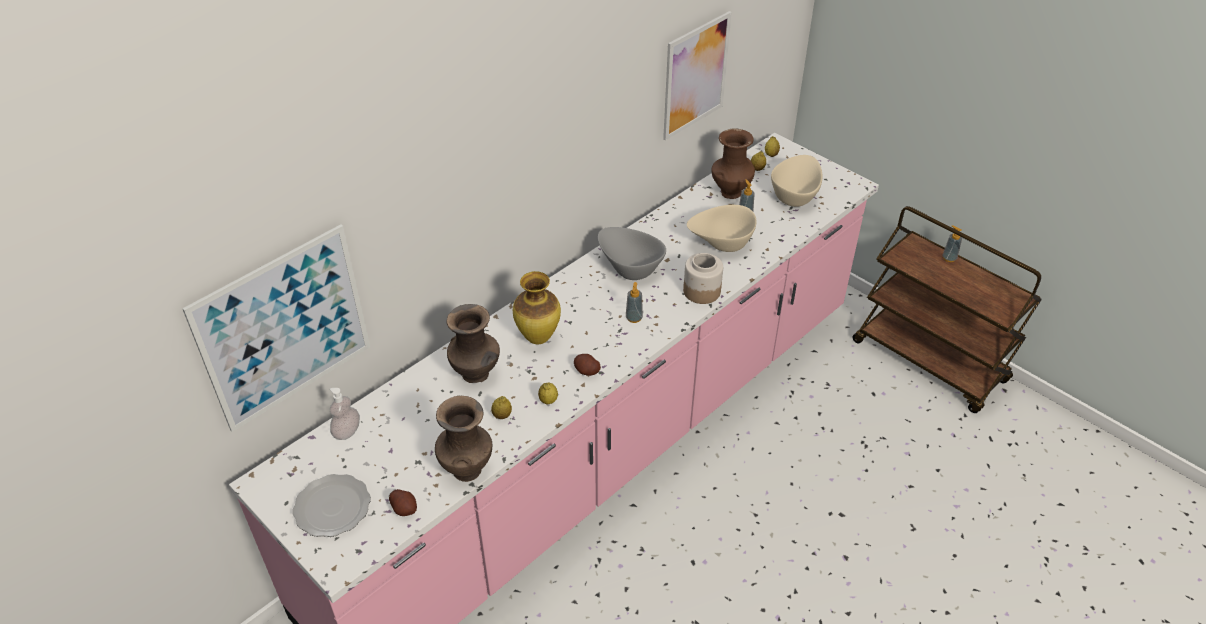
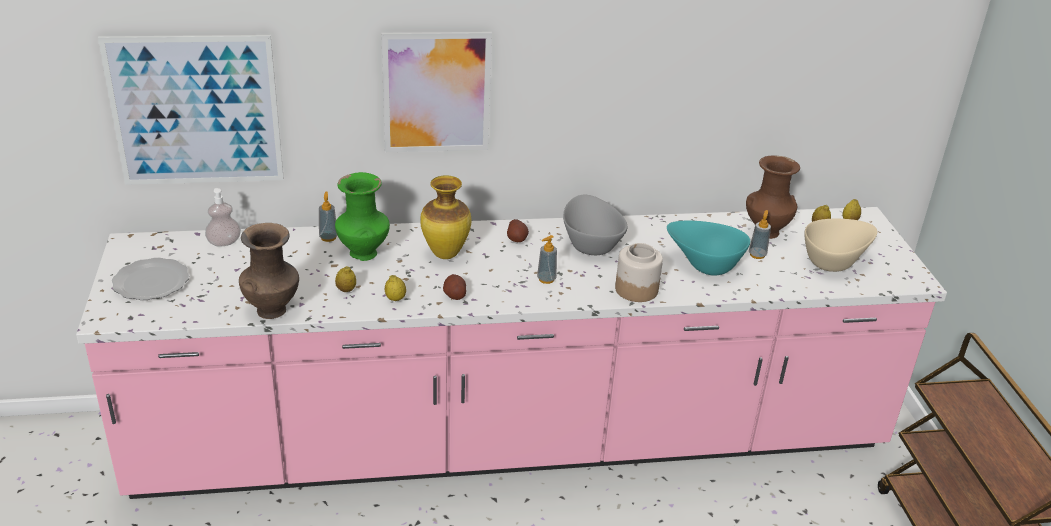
camera: 35 degrees right, 10 degrees down
(404, 508) = (195, 309): potato -> potato (517, 239)
(476, 375) = (364, 254): brown vase -> green vase
(695, 76) = (756, 80): picture -> picture (436, 92)
(721, 244) = (704, 264): beige bowl -> turquoise bowl
(949, 258) = (1009, 422): soap dispenser -> soap dispenser (328, 237)

